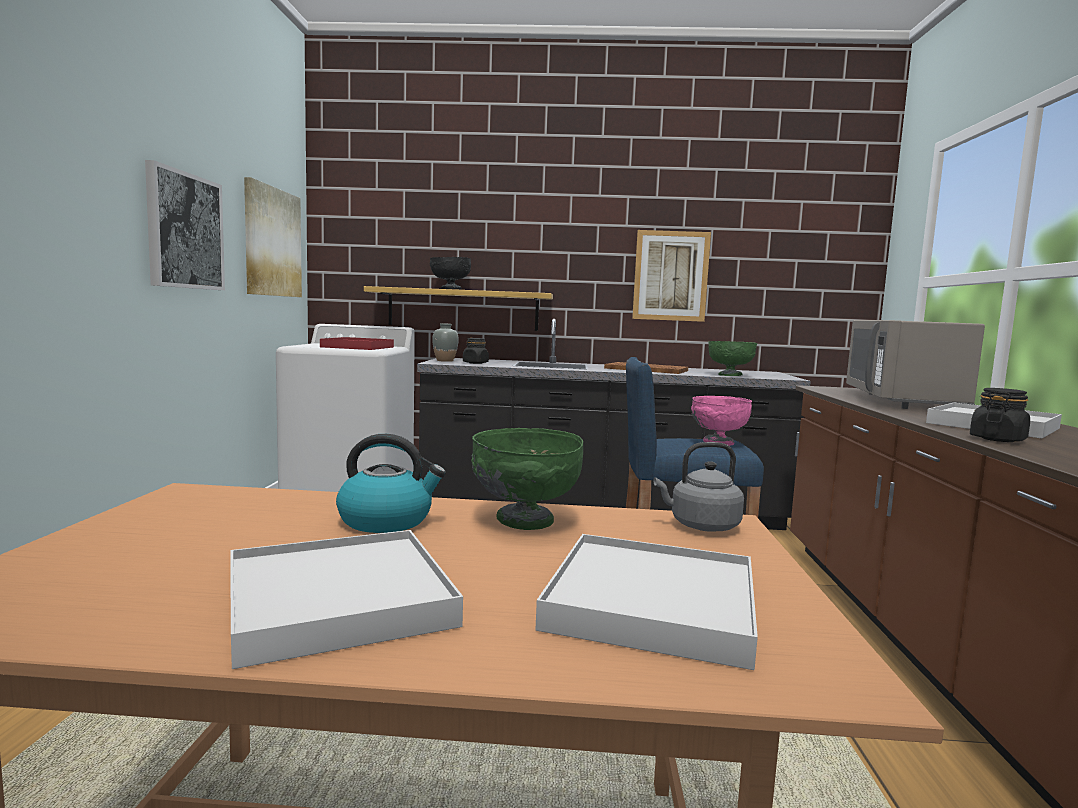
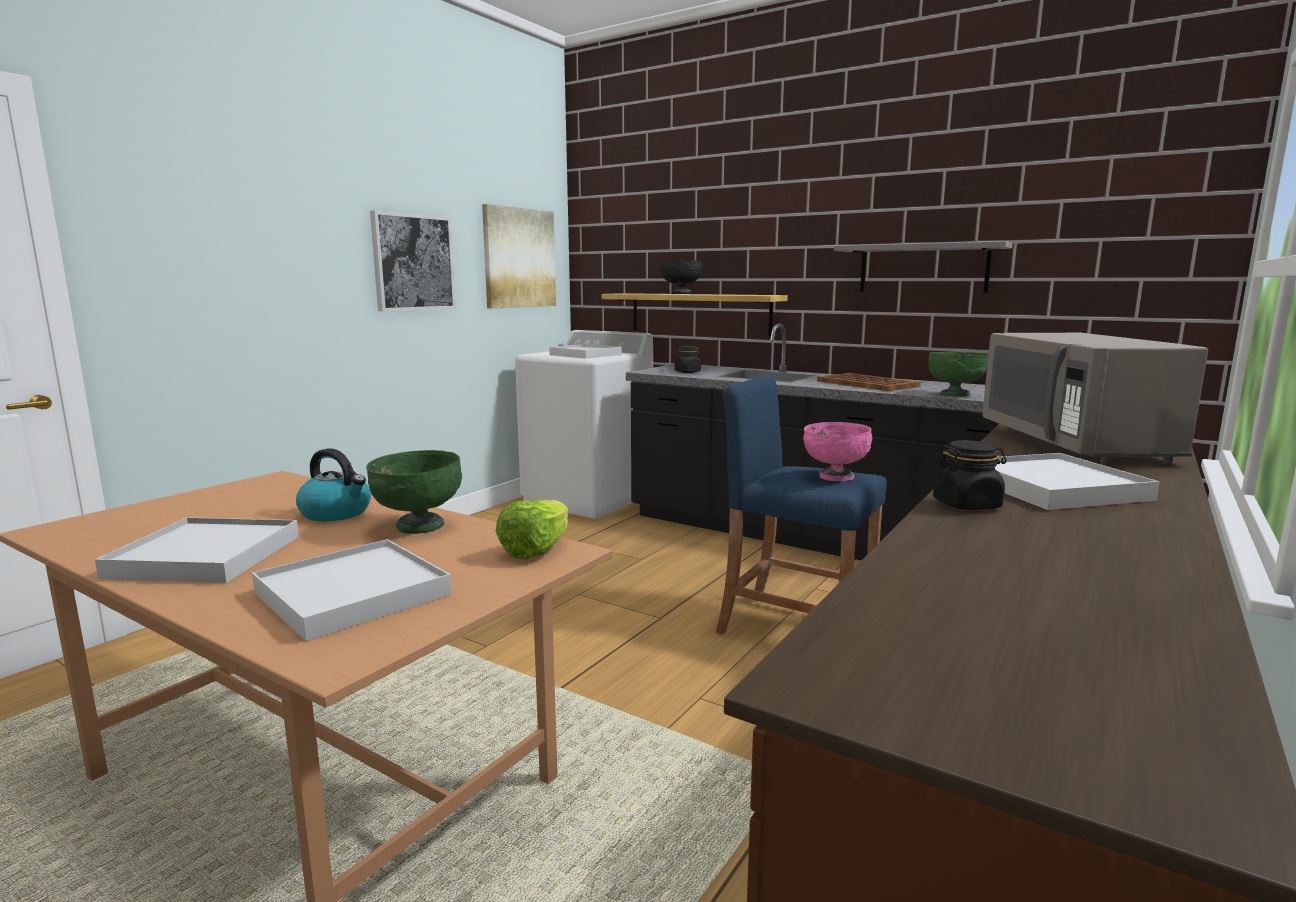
camera: 30 degrees right, 5 degrees up
(358, 347) = (585, 355): red tray -> white tray
(444, 361) = (664, 368): grey vase -> none
(670, 276) = (923, 268): picture -> grey shelf
(701, 526) = (536, 550): grey kettle -> lettuce
(902, 401) = (1073, 444): grey microwave -> grey microwave turned 45 degrees counterclockwise

